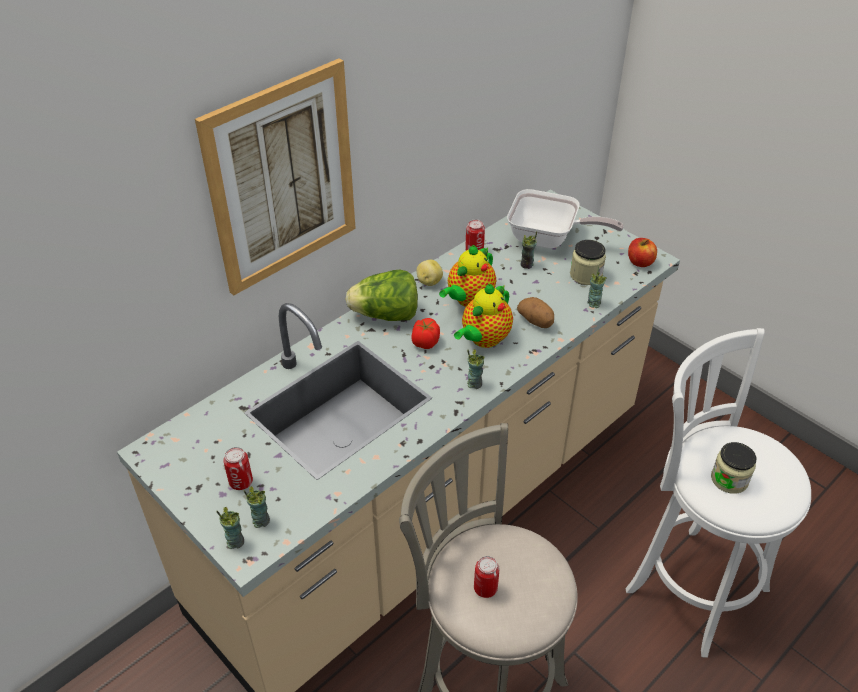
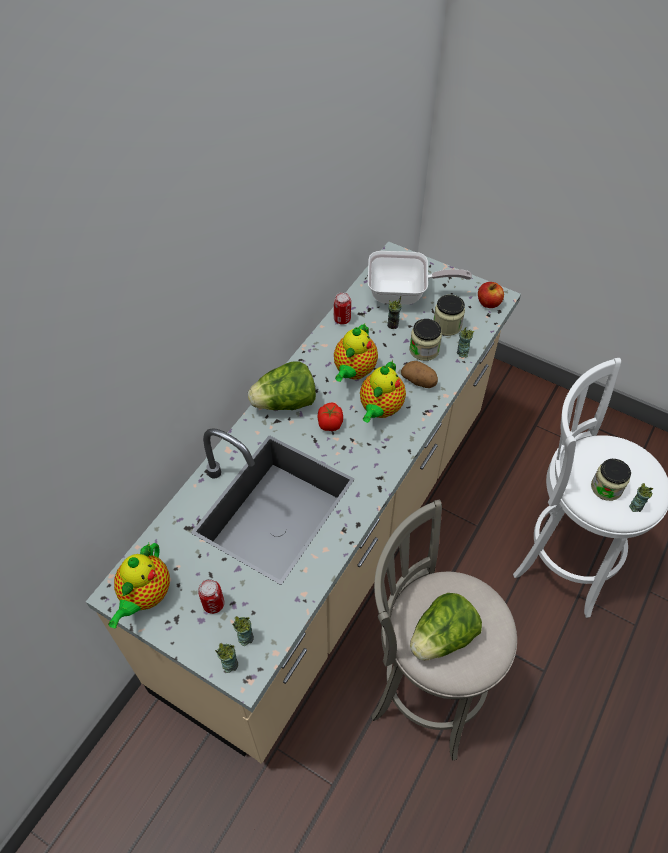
camera: 15 degrees left, 10 degrees up
(176, 459) = (145, 596): none -> teapot
(282, 179) = (189, 317): picture -> none
(429, 281) = (312, 360): potato -> none
(474, 383) = (386, 456): cup -> cup (635, 506)
(485, 588) = (442, 637): can -> lettuce
(552, 293) = (424, 350): none -> jar

